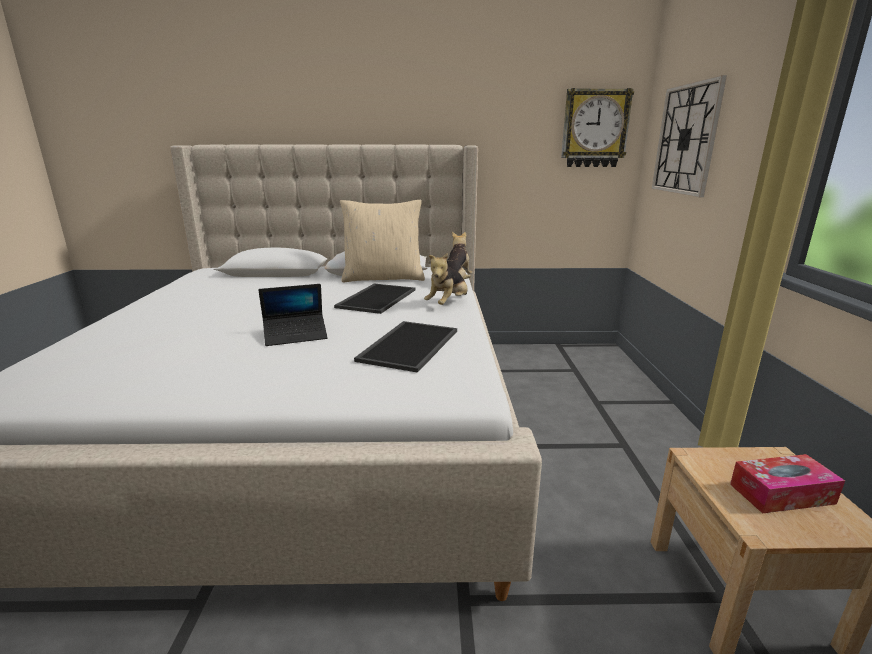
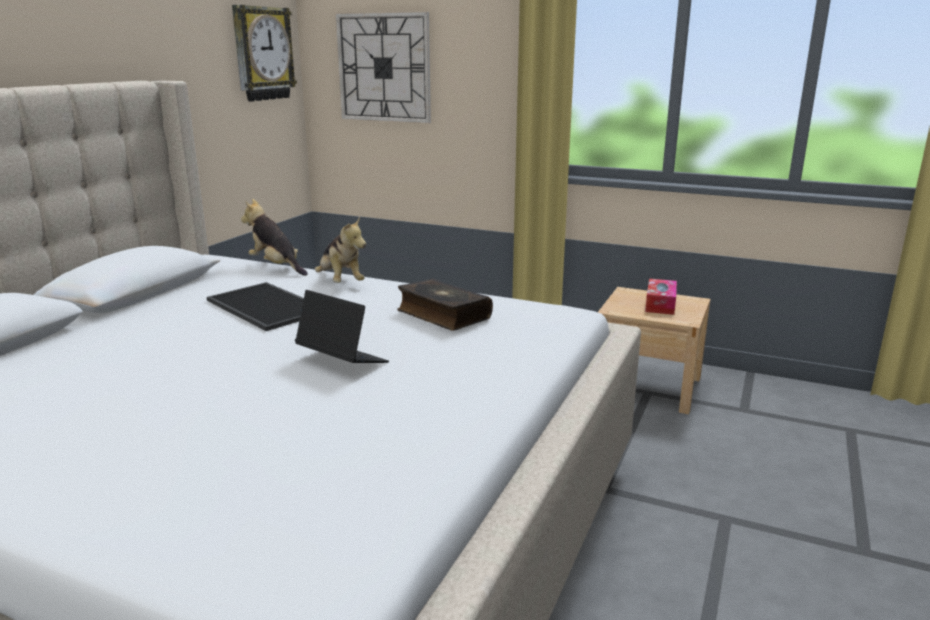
camera: 65 degrees left, 0 degrees up
(296, 336) = (342, 361): laptop -> laptop turned 60 degrees counterclockwise
(383, 278) = (177, 292): beige pillow -> none
(408, 344) = (442, 315): tray -> book

